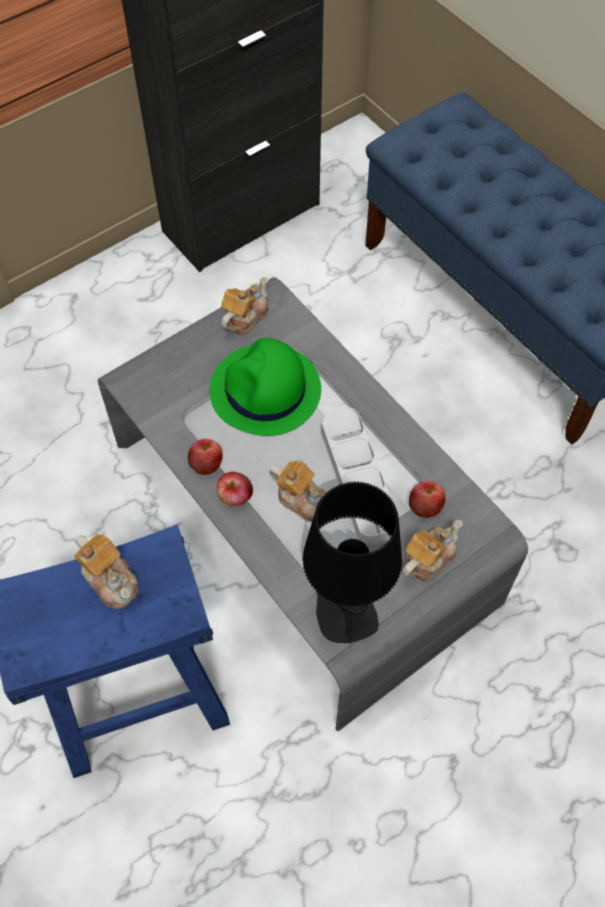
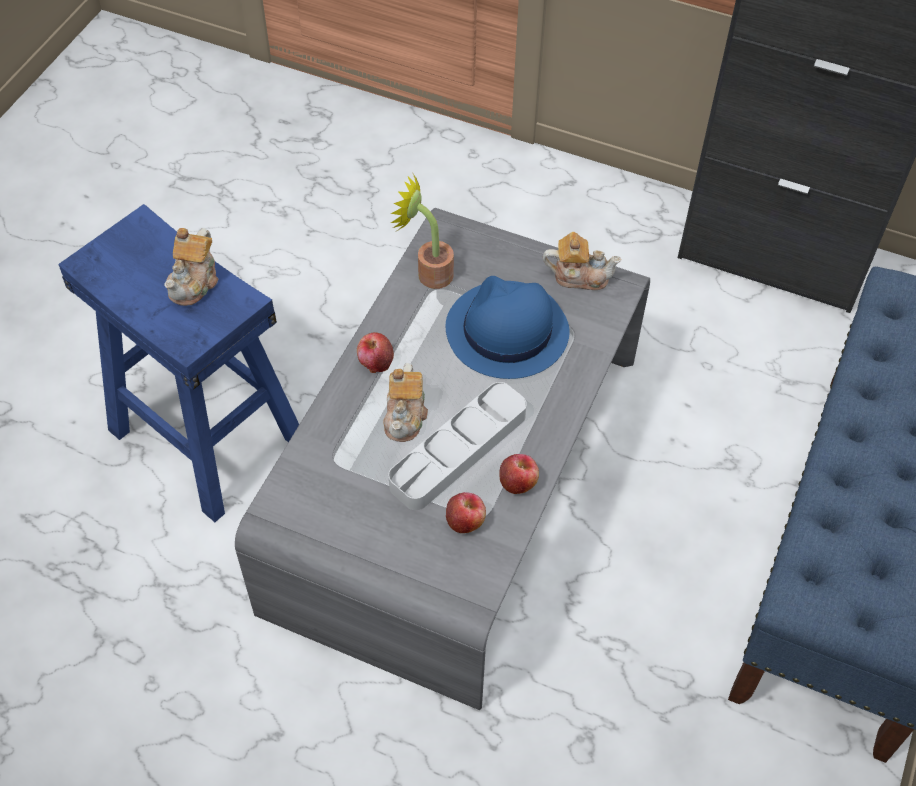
camera: 60 degrees right, 5 degrees down
(169, 415) = (428, 273): none -> potted plant
(206, 463) = (396, 324): apple -> apple (518, 482)
(265, 391) = (506, 331): green hat -> blue hat
(342, 608) = (309, 500): black table lamp -> none
(428, 558) = (407, 549): teapot -> none

